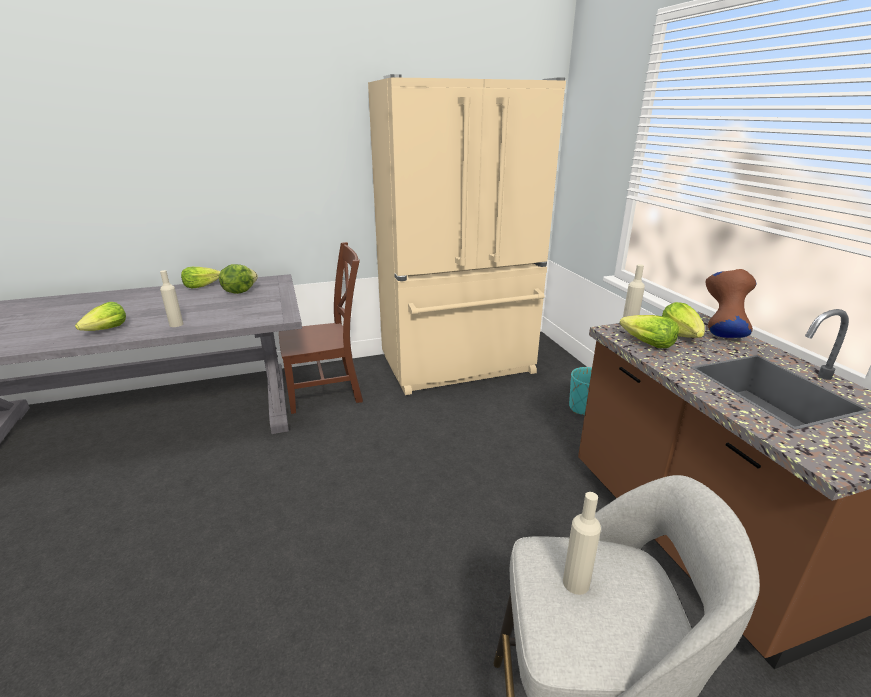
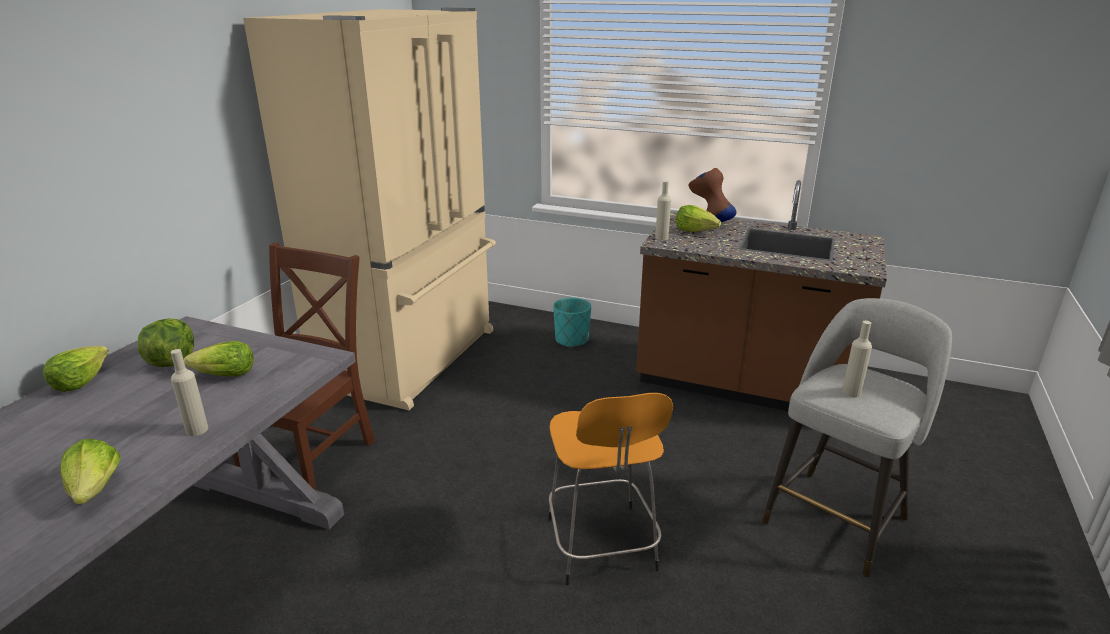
camera: 50 degrees left, 0 degrees up
(357, 561) = (602, 547): none -> orange stool
(647, 344) = (692, 244): lettuce -> lettuce (224, 375)

